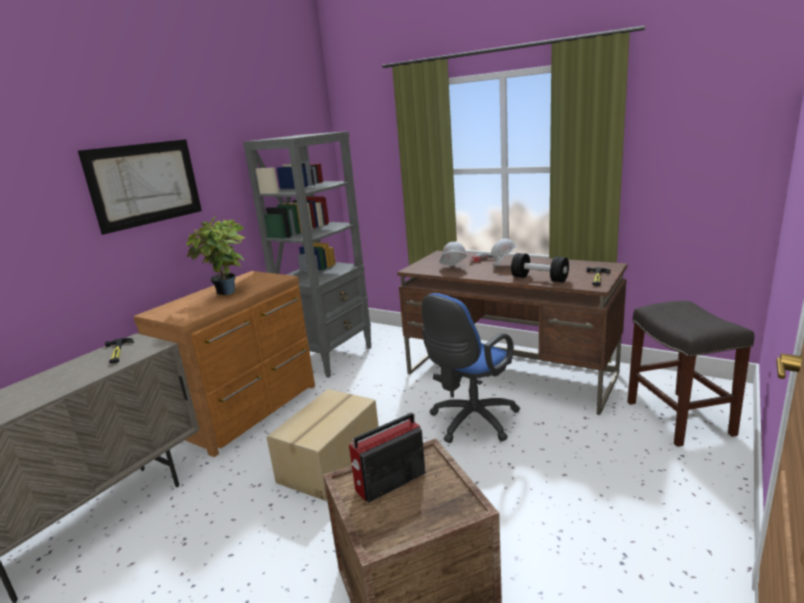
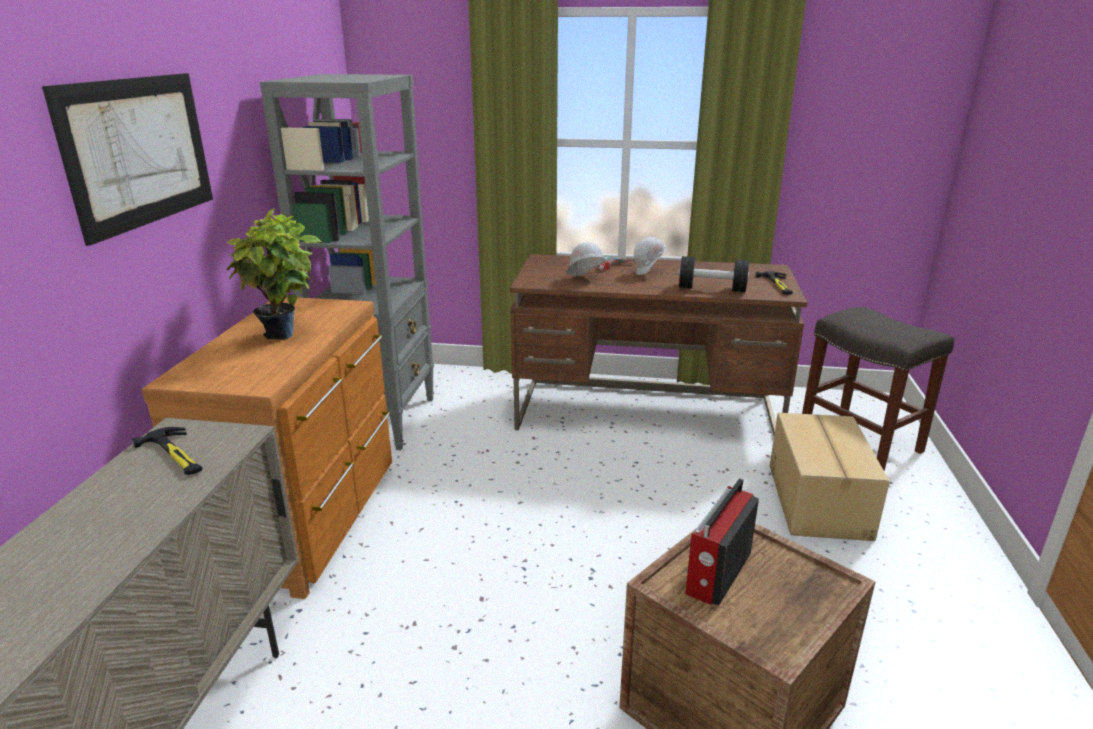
camera: 25 degrees left, 5 degrees up
(331, 462) = (499, 569): cardboard box -> cardboard box (819, 501)
(471, 422) = (644, 483): blue office chair -> none

